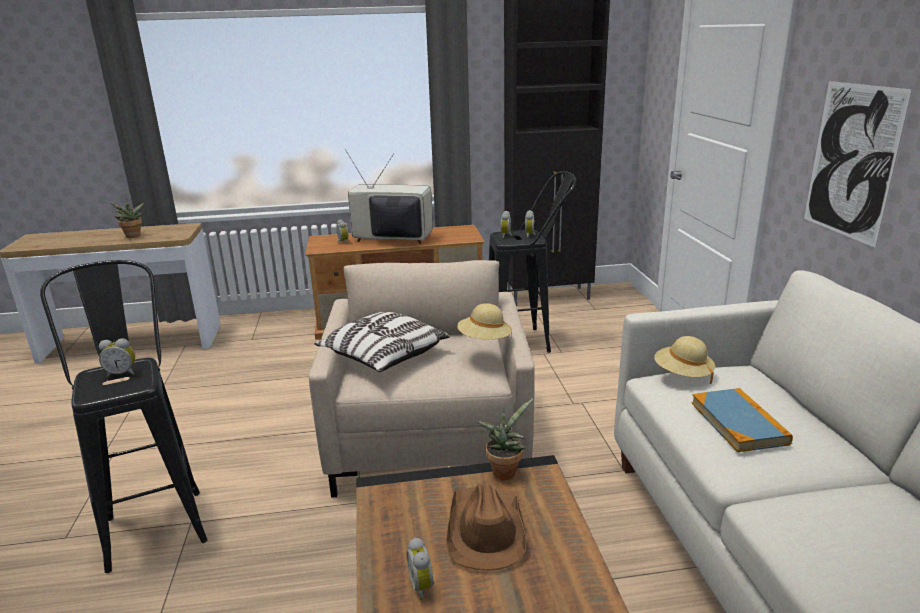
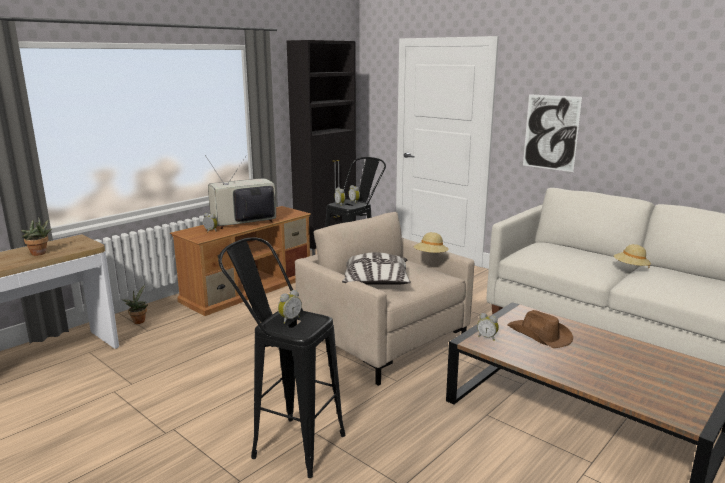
camera: 40 degrees left, 5 degrees down
(423, 586) = (555, 360): alarm clock -> alarm clock (487, 337)
(505, 470) = (505, 314): potted plant -> potted plant (139, 321)
(682, 374) = (527, 250): beige hat -> beige hat (630, 268)
(738, 423) = (577, 260): book -> none

